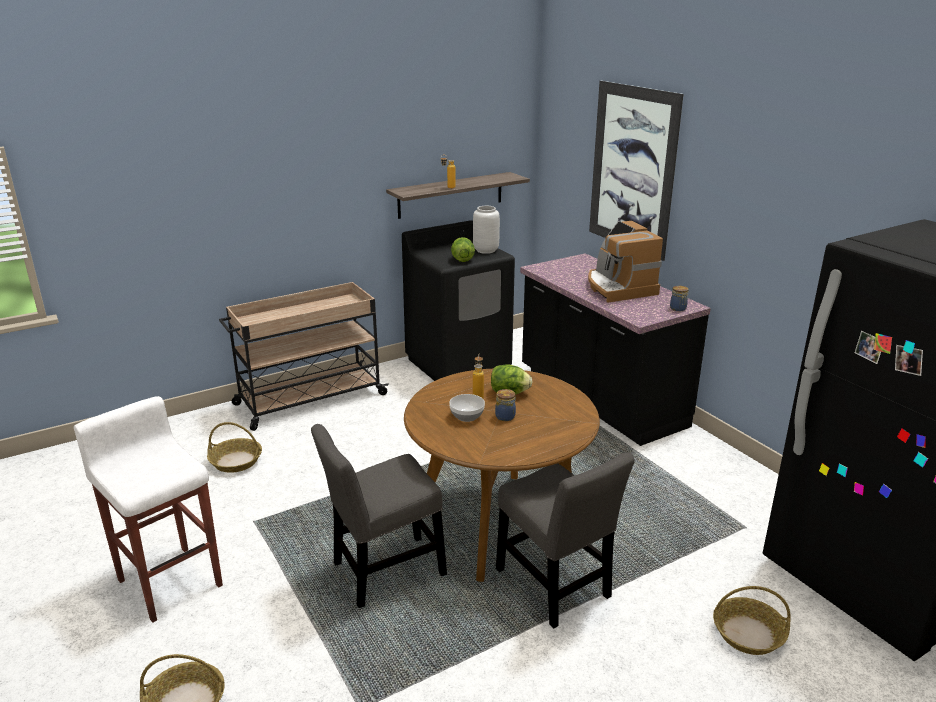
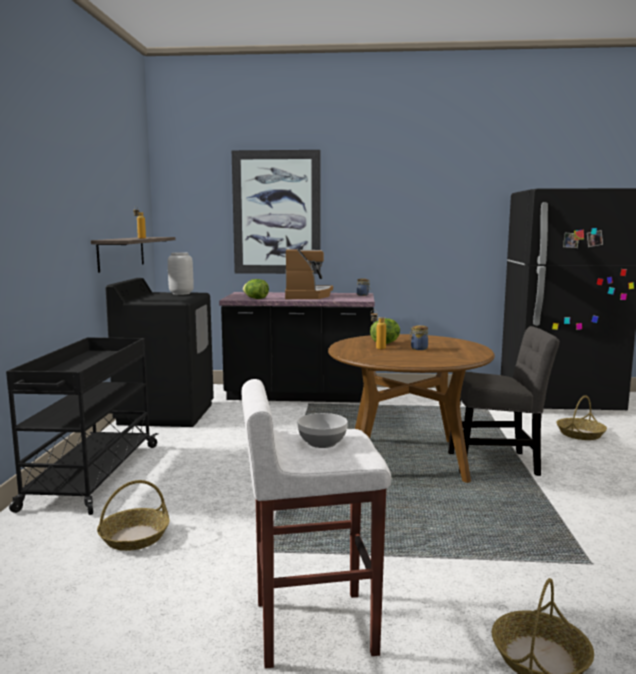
camera: 55 degrees left, 15 degrees down
(309, 400) = (91, 476): beige cart -> black cart
(383, 572) = (420, 512): grey chair -> none
(462, 260) = (183, 297): lettuce -> lettuce (256, 298)
(466, 416) = (403, 354): bowl -> bowl (321, 443)
(618, 288) = (307, 296): coffee machine -> coffee machine turned 105 degrees counterclockwise

